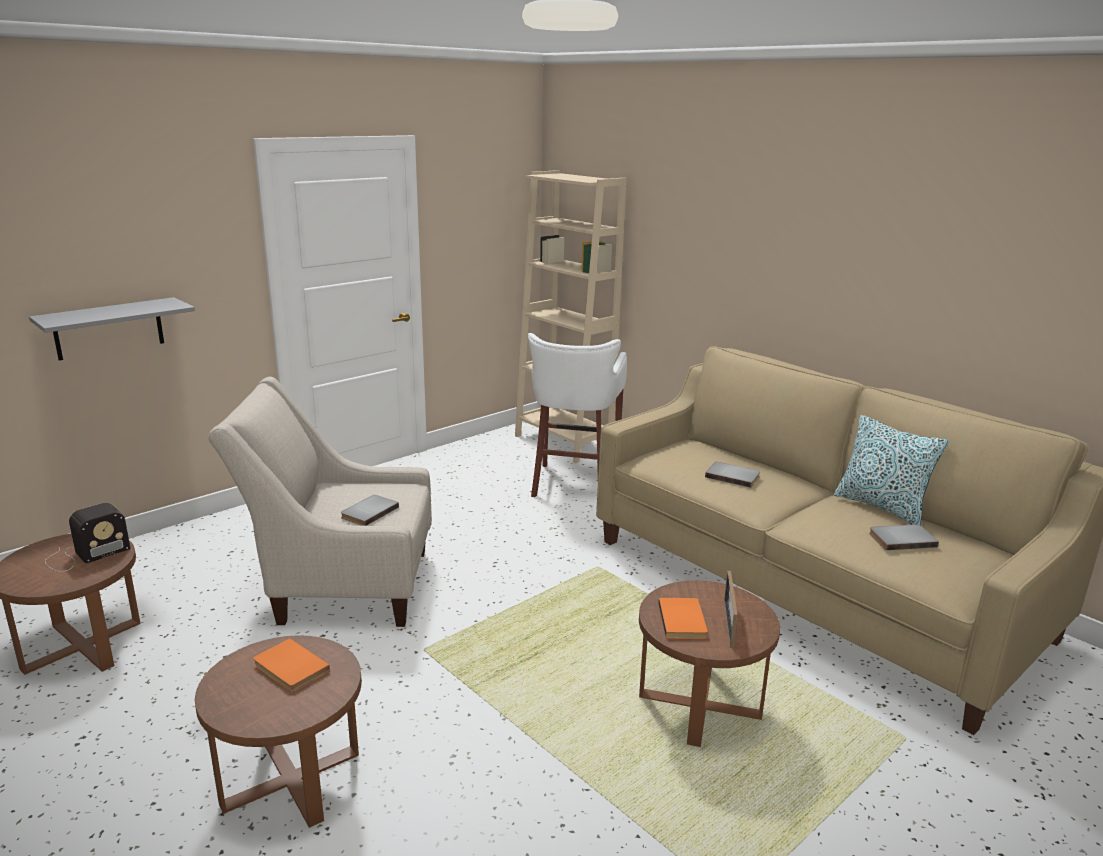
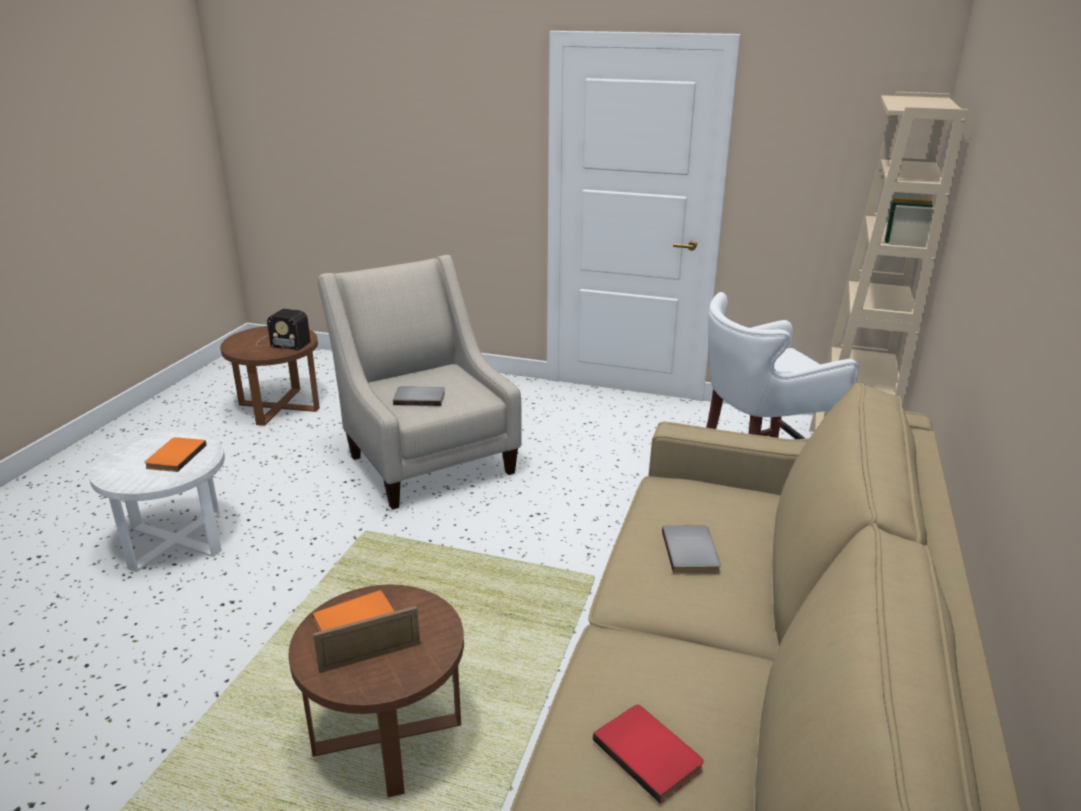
camera: 60 degrees right, 5 degrees up
(109, 328) = (413, 188): grey shelf -> none
(291, 779) = (176, 540): brown side table -> white side table
(881, 507) = (756, 714): pillow -> none
(901, 539) = (650, 753): grey book -> red book

